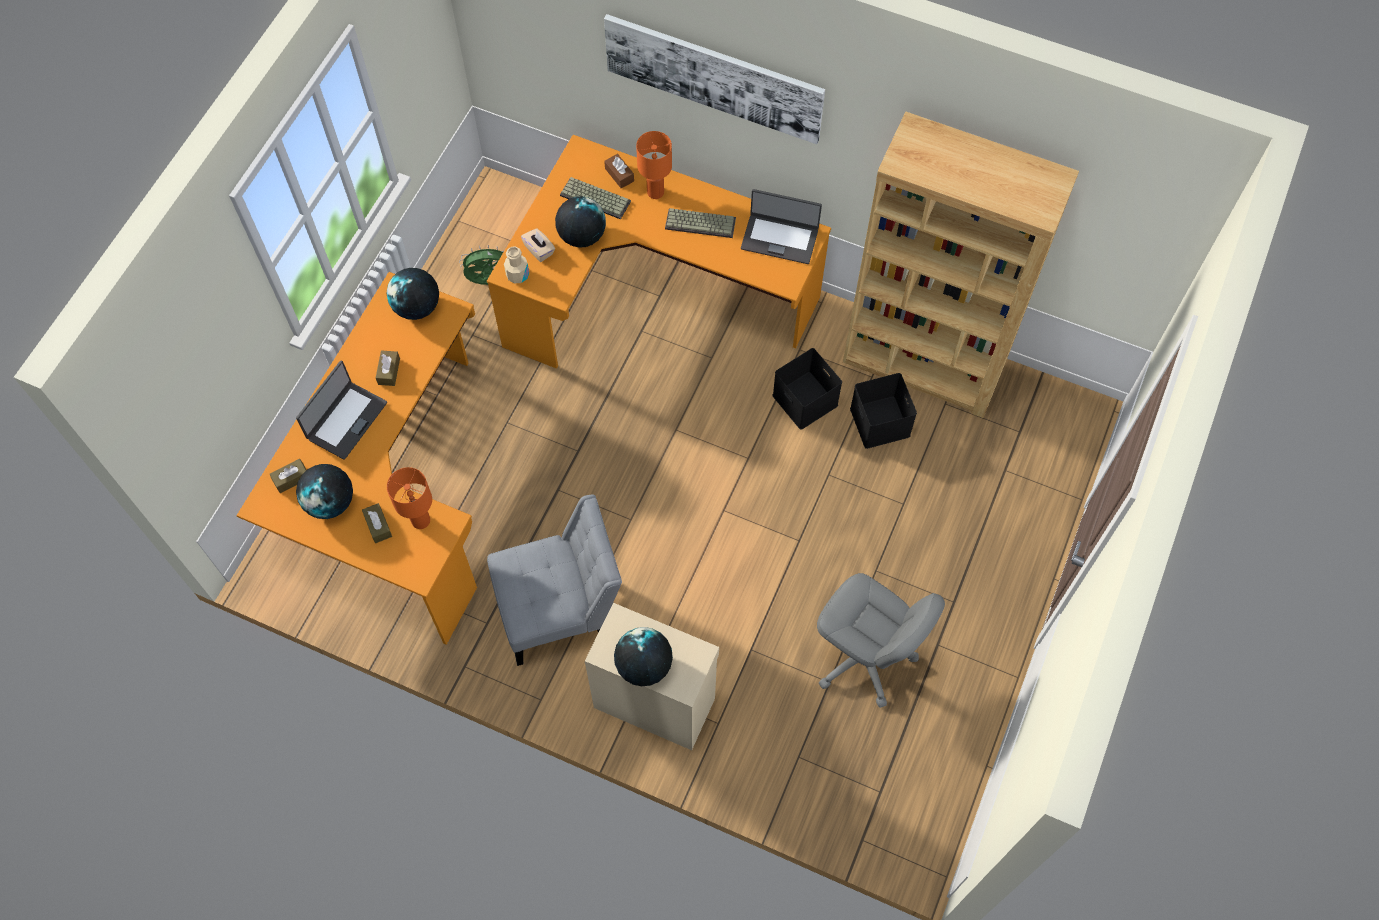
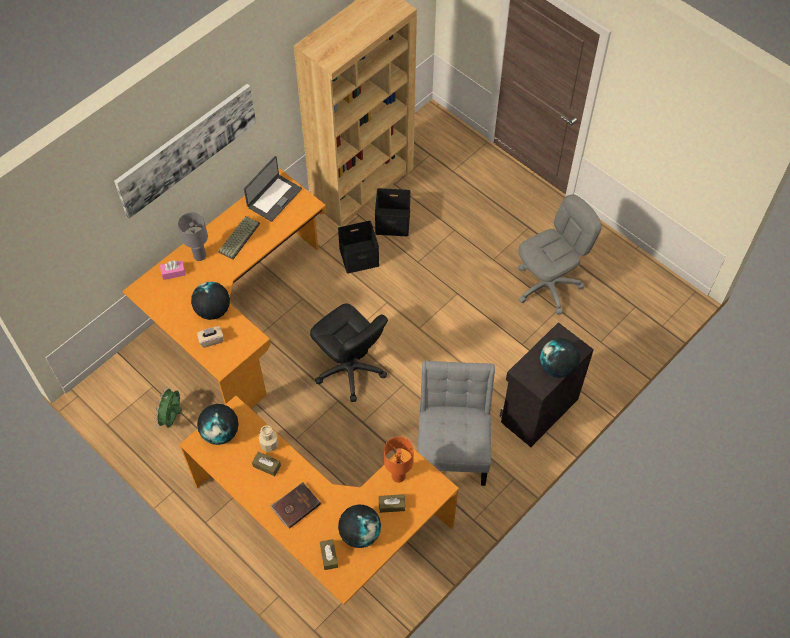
camera: 70 degrees left, 5 degrees down
(346, 420) = (295, 505): laptop -> brown book
(517, 275) = (225, 359): beige bottle -> beige bottle (269, 444)
(596, 198) = (185, 292): keyboard -> none
(619, 175) = (173, 272): brown tissue box -> pink tissue box
(627, 449) = (350, 370): none -> black office chair
(654, 701) = (538, 410): beige cabinet -> black cabinet
(656, 192) = (200, 255): orange table lamp -> grey table lamp

